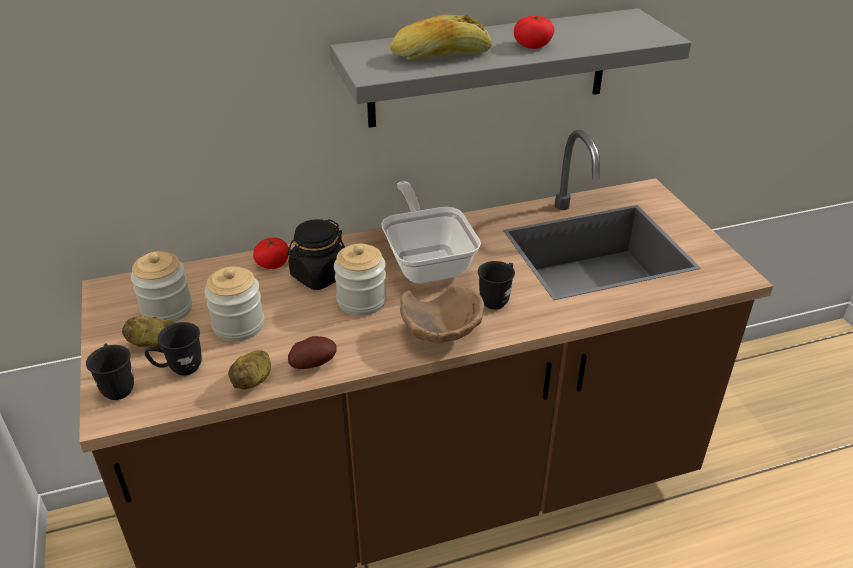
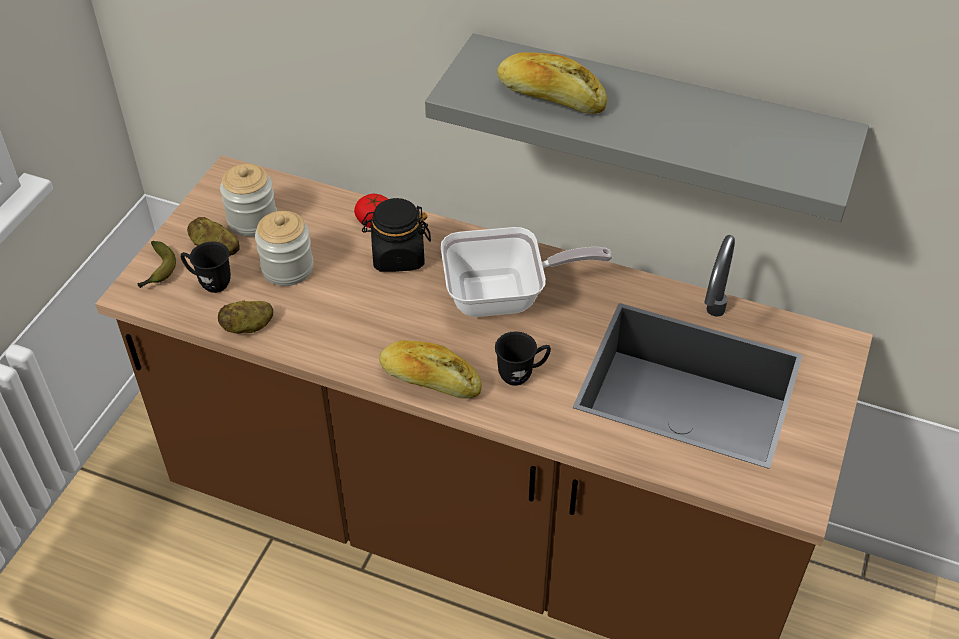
camera: 40 degrees right, 10 degrees up
(117, 386) = (157, 271): black mug -> banana
(313, 364) = (304, 340): potato -> none
(361, 301) = (405, 303): jar -> none
(427, 262) = (505, 297): frying pan -> frying pan turned 60 degrees clockwise
(441, 336) = (430, 380): brown bowl -> bread
(532, 45) = (659, 126): tomato -> none

